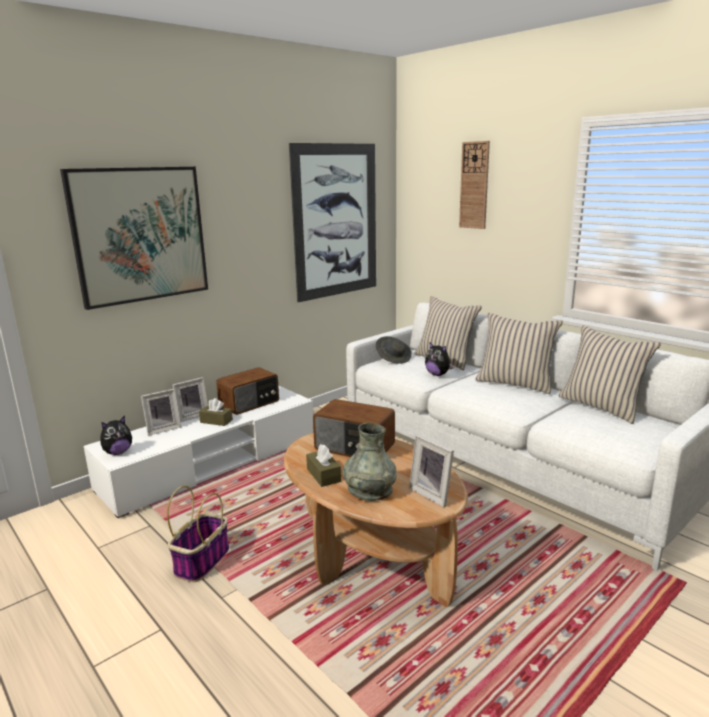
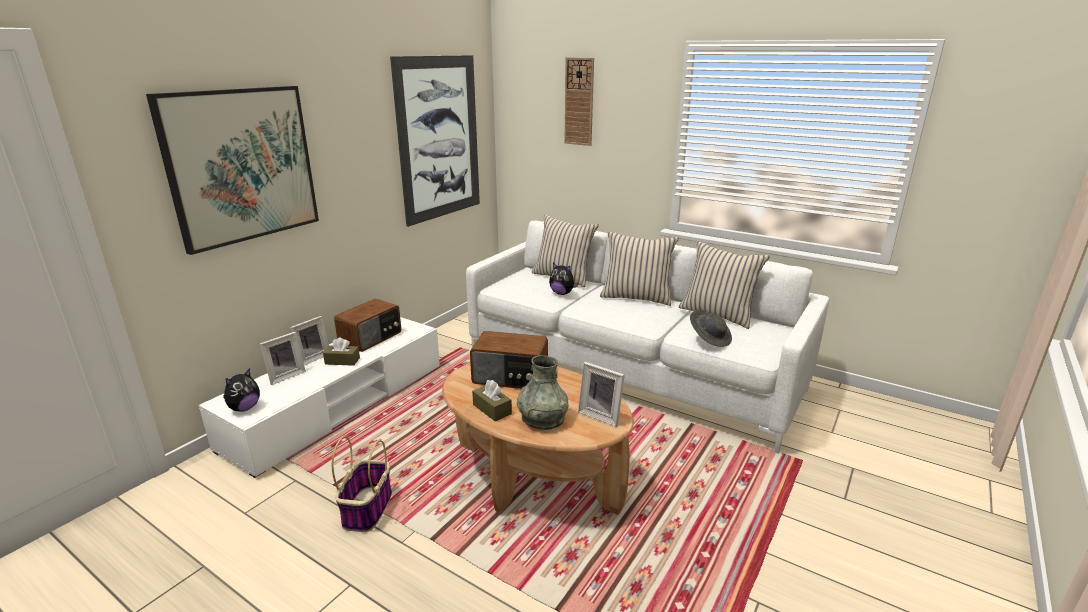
camera: 15 degrees left, 5 degrees up
(393, 358) = (513, 279): grey hat -> grey hat (709, 338)

